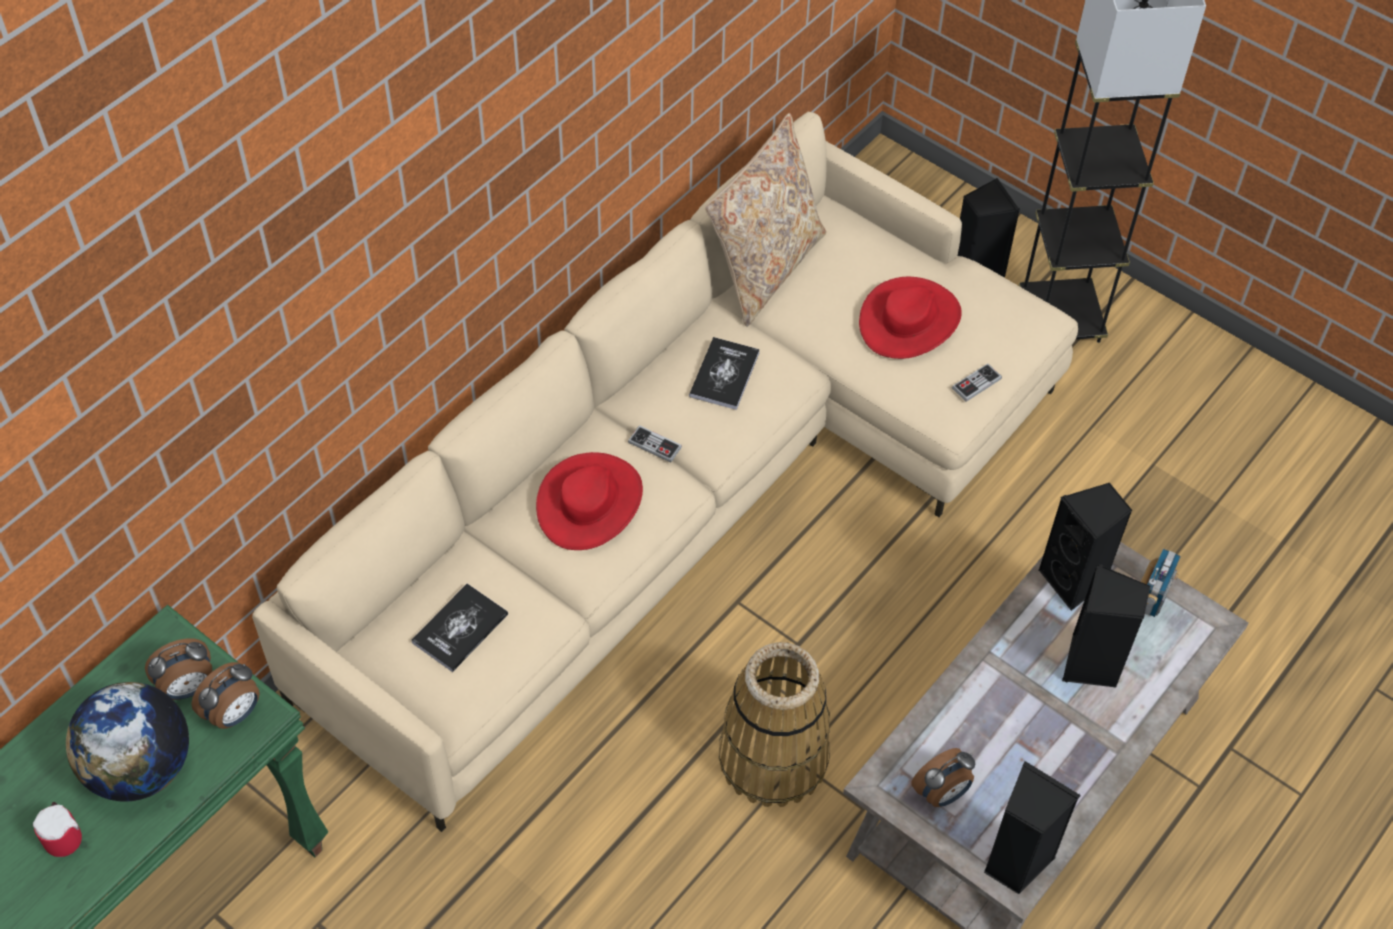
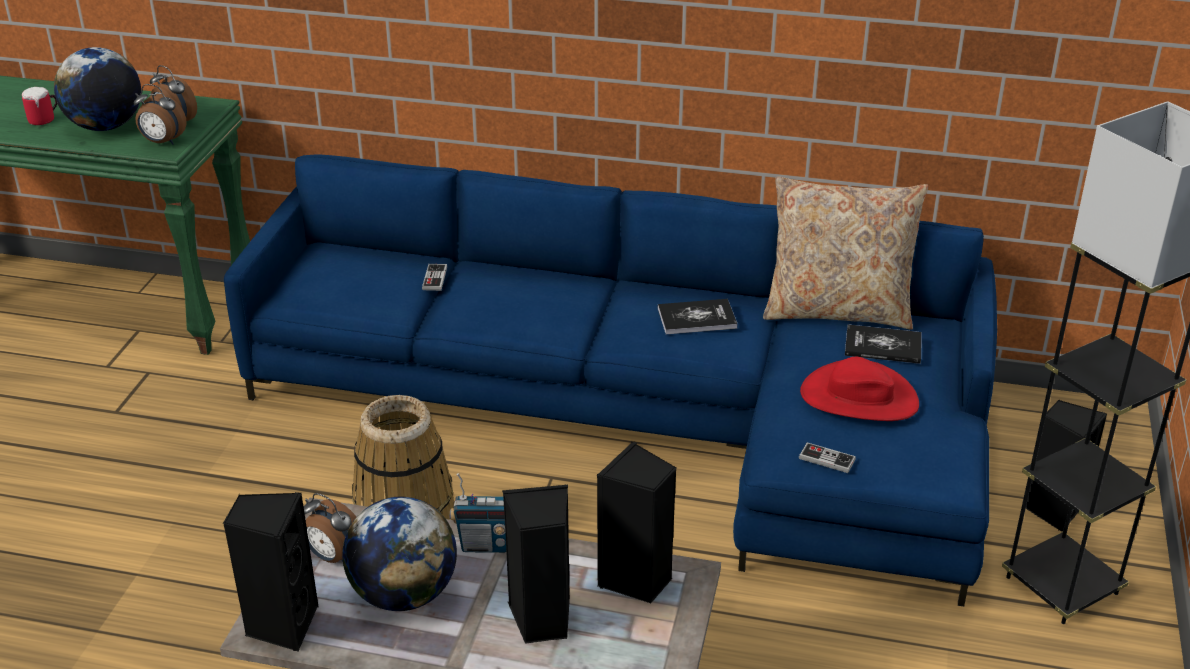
camera: 65 degrees right, 20 degrees down
(460, 629) = (356, 276): book -> book (883, 346)
(590, 502) = (513, 295): red hat -> none
(655, 445) = (596, 309): game controller -> game controller (434, 278)
(689, 489) = (644, 417): beige sofa -> blue sofa
(1017, 754) = (404, 594): none -> globe
(1151, 598) = (656, 642): radio -> radio (485, 545)

